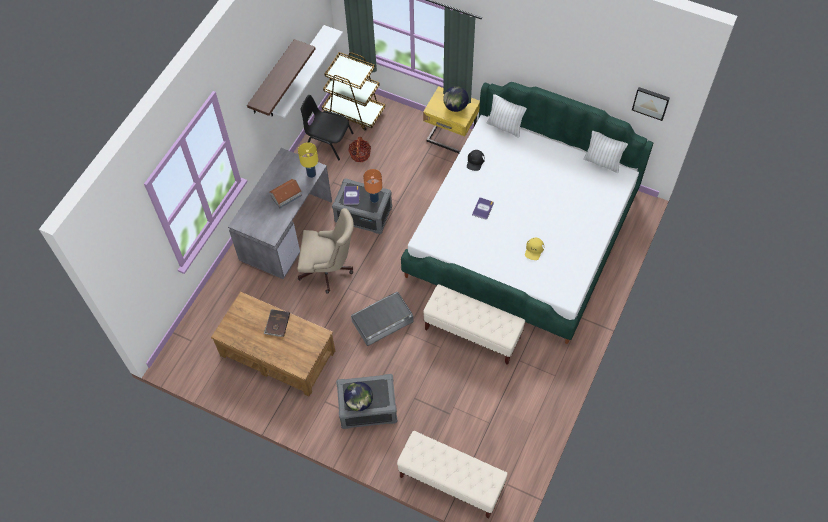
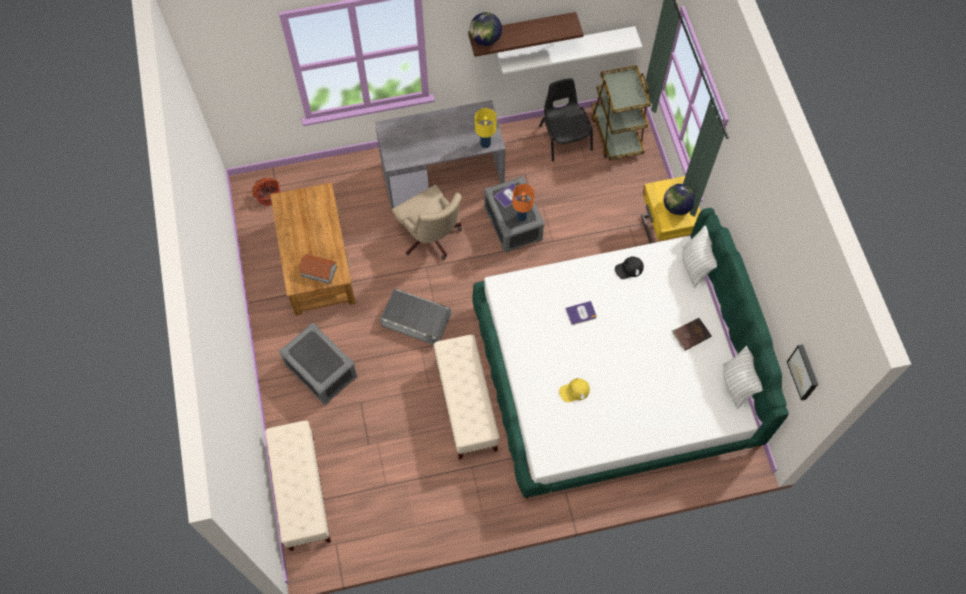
camera: 50 degrees right, 5 degrees up
(277, 324) = (323, 234): brown book -> brown book (691, 334)
(286, 196) = (444, 141): toy house -> toy house (319, 271)
(359, 402) = (304, 356): globe -> globe (485, 39)
(360, 154) = (574, 173): basket -> basket (268, 195)

